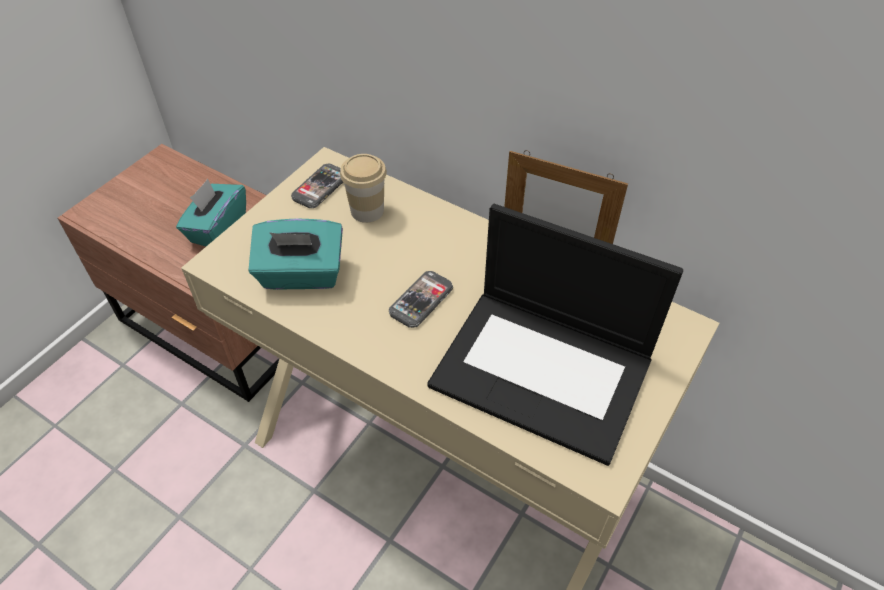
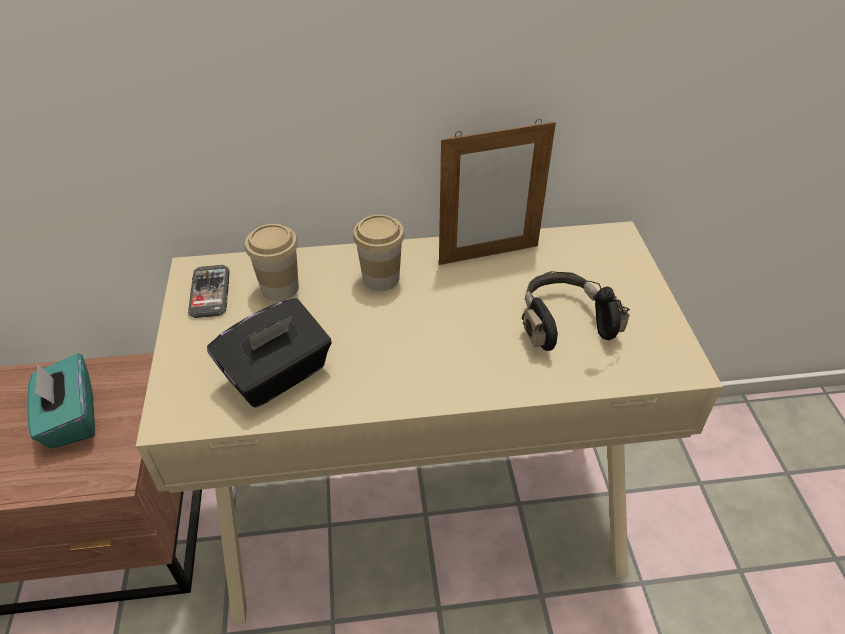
camera: 40 degrees left, 5 degrees down
(301, 275) = (277, 375): turquoise tissue box -> black tissue box
(421, 300) = (411, 331): phone -> none
(444, 245) = (381, 278): none -> cup
(544, 371) = (564, 323): laptop -> black headphones

